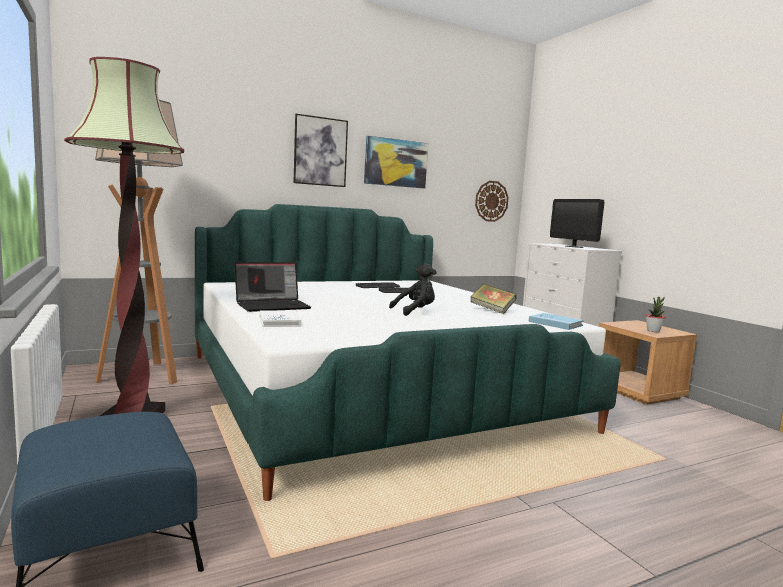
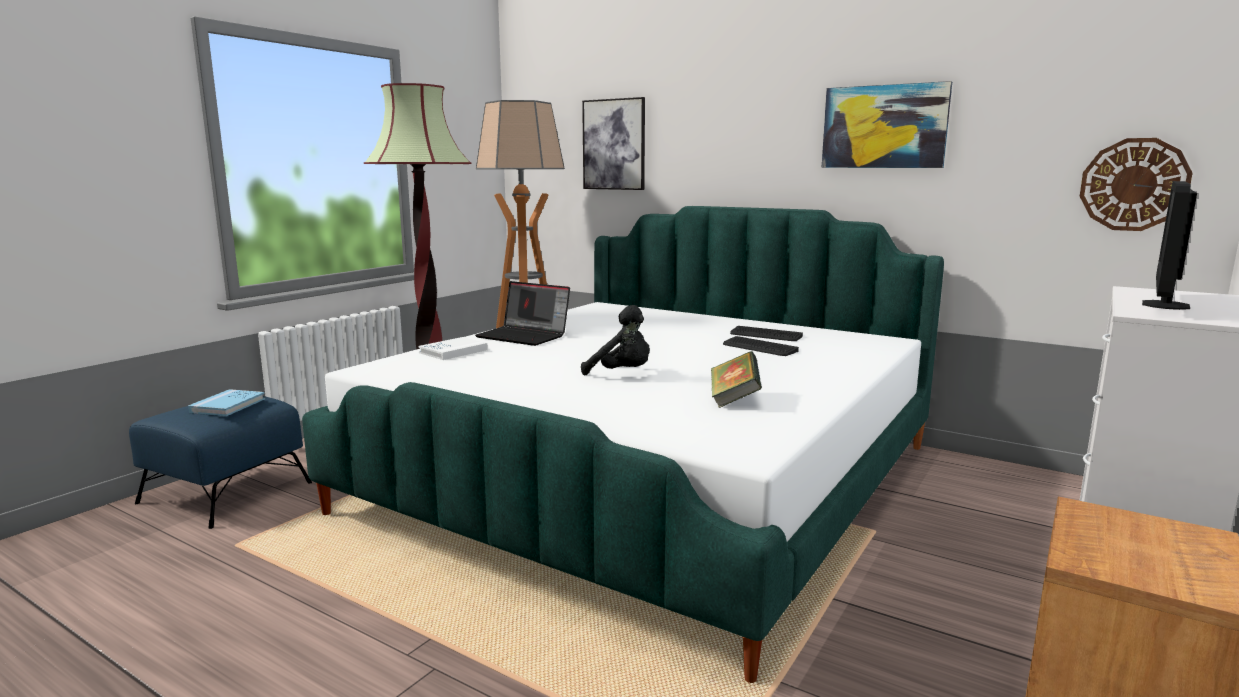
camera: 60 degrees right, 5 degrees up
(320, 151) = (754, 125): picture -> picture (614, 144)
(555, 323) = (716, 441): blue book -> blue book (228, 405)
(653, 331) = (1127, 557): potted plant -> none

